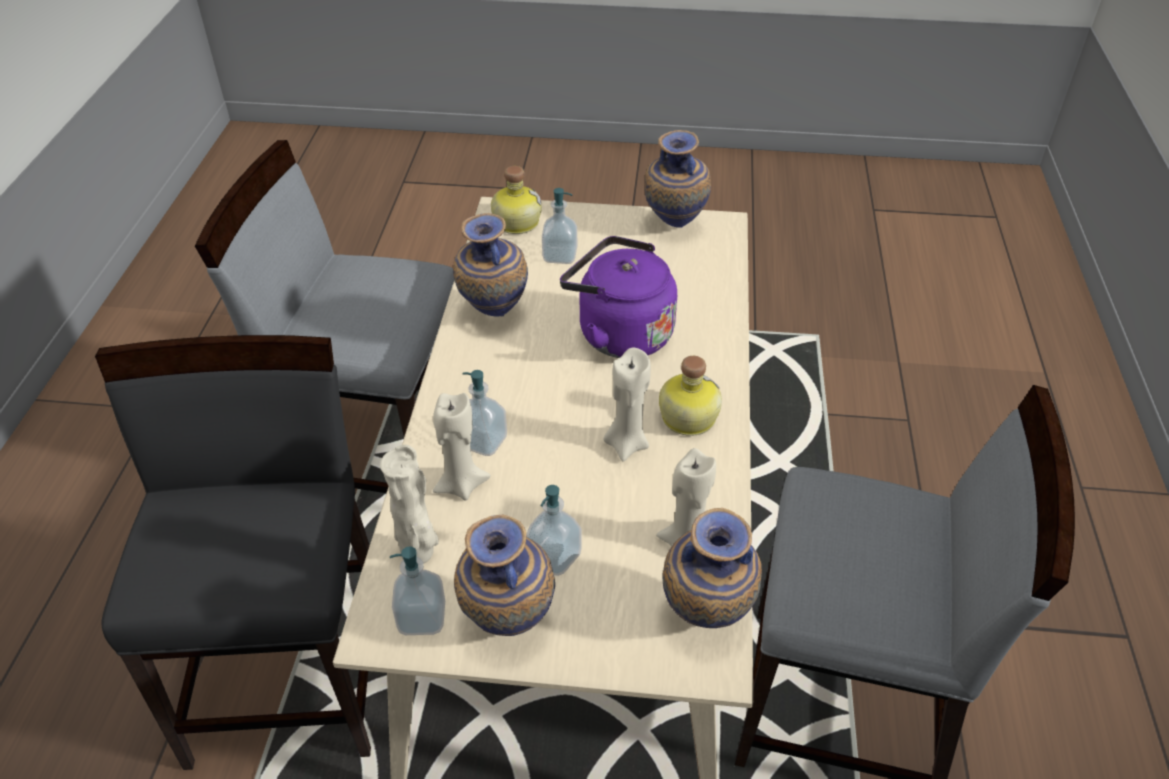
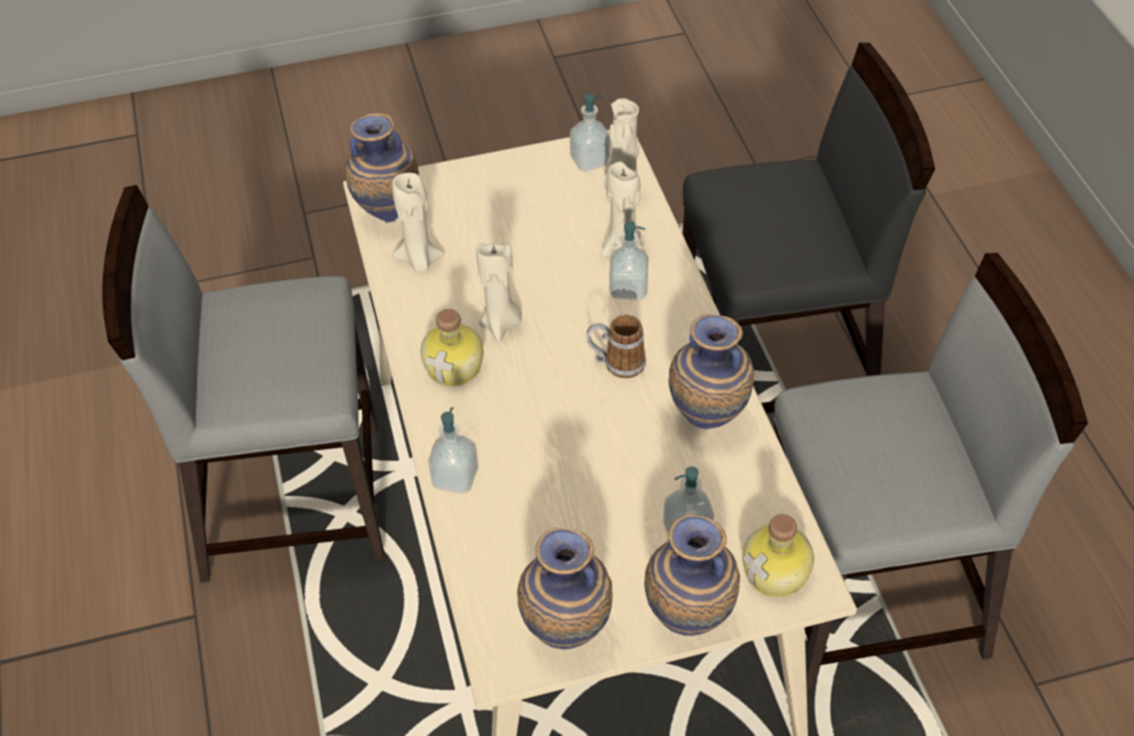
camera: 160 degrees right, 5 degrees up
(293, 672) = (776, 375): black chair -> black chair turned 75 degrees counterclockwise
(507, 625) = (528, 173): vase -> vase (690, 621)
(539, 378) = (616, 363): none -> mug
(554, 557) = (518, 222): soap dispenser -> soap dispenser (455, 478)
(619, 333) = (562, 441): purple kettle -> none

